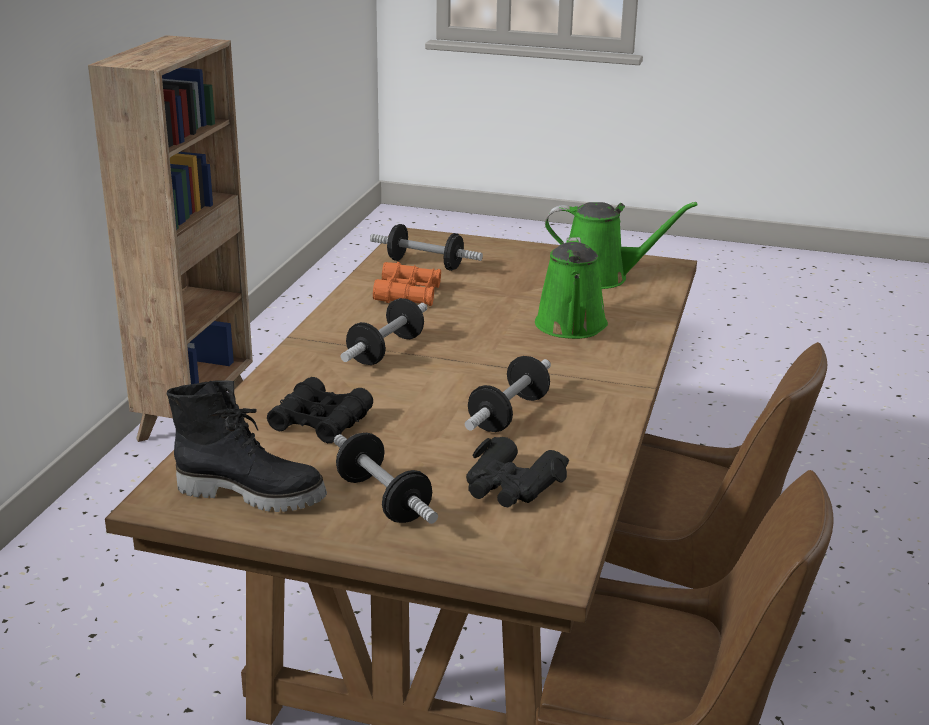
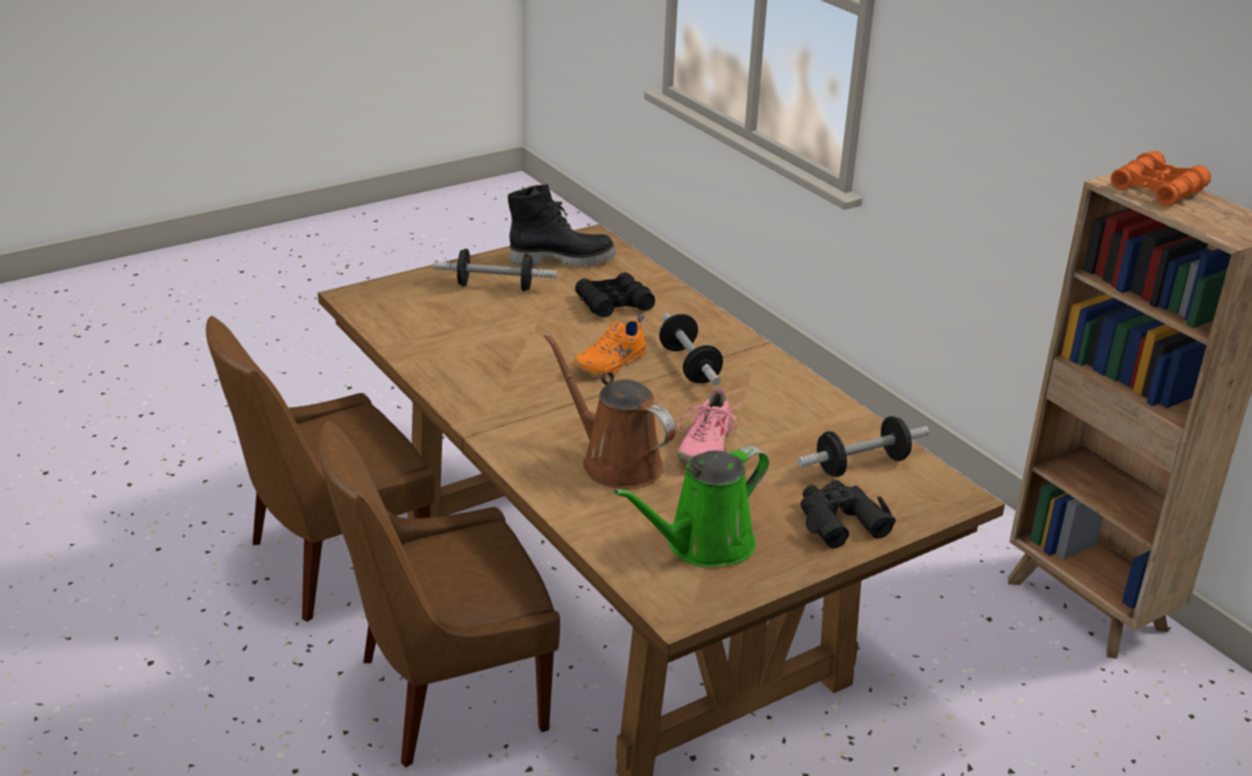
camera: 130 degrees right, 5 degrees up
(252, 493) = (562, 259): black boot -> black boot turned 150 degrees counterclockwise
(408, 294) = (793, 423): orange binoculars -> orange binoculars (1157, 190)
(439, 379) = (611, 364): none -> orange shoe
(493, 309) = (704, 445): none -> pink shoe
(509, 414) = (522, 363): dumbbell -> none
(511, 486) = (443, 324): black binoculars -> black binoculars (839, 521)
(571, 327) = (615, 462): green watering can -> brown watering can

